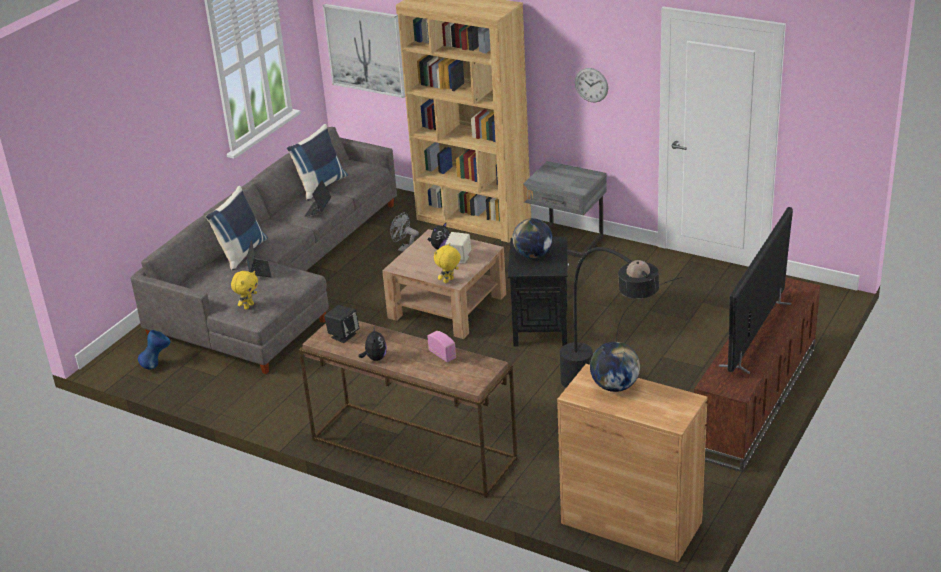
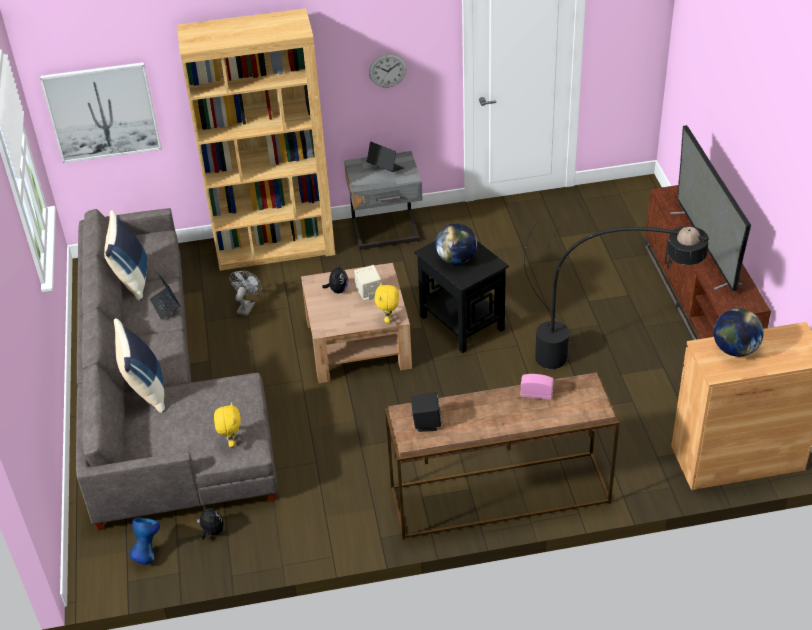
camera: 40 degrees left, 10 degrees up
(259, 271) = (192, 399): laptop -> laptop (385, 168)
(375, 358) = (485, 430): plush toy -> plush toy (212, 532)
(405, 249) = (247, 306): grey fan -> grey fan turned 120 degrees clockwise

